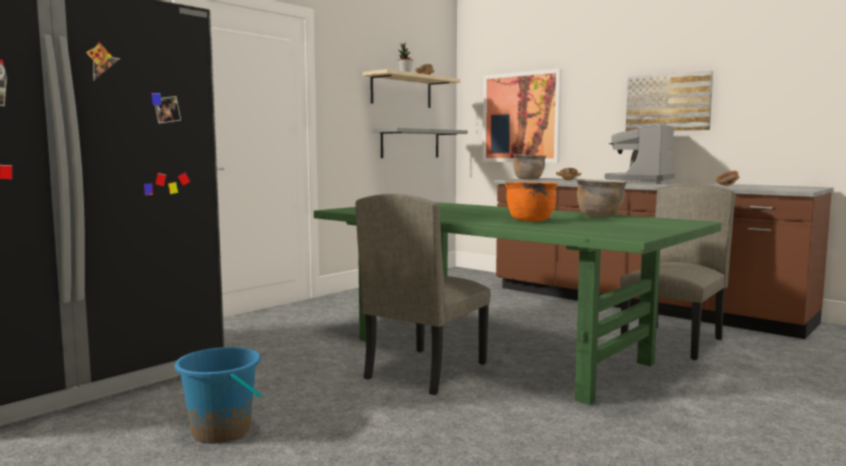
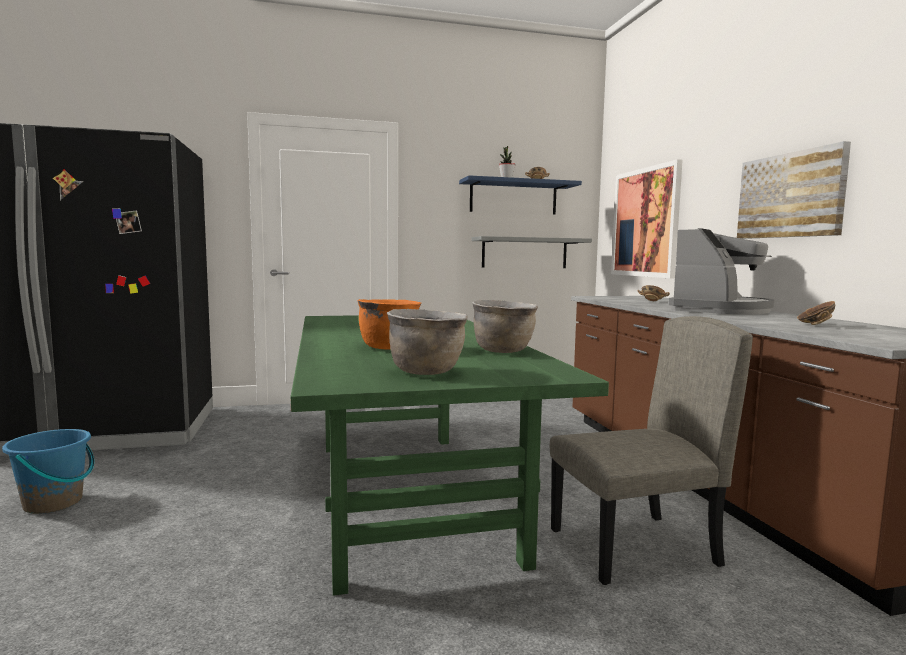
camera: 35 degrees right, 0 degrees up
(401, 91) = (513, 197): beige shelf -> blue shelf
(425, 370) = (297, 495): beige chair -> none
(528, 179) = (617, 297): brown cooking pot -> brown cooking pot (426, 371)
(639, 182) = (720, 310): coffee machine -> coffee machine turned 150 degrees clockwise

